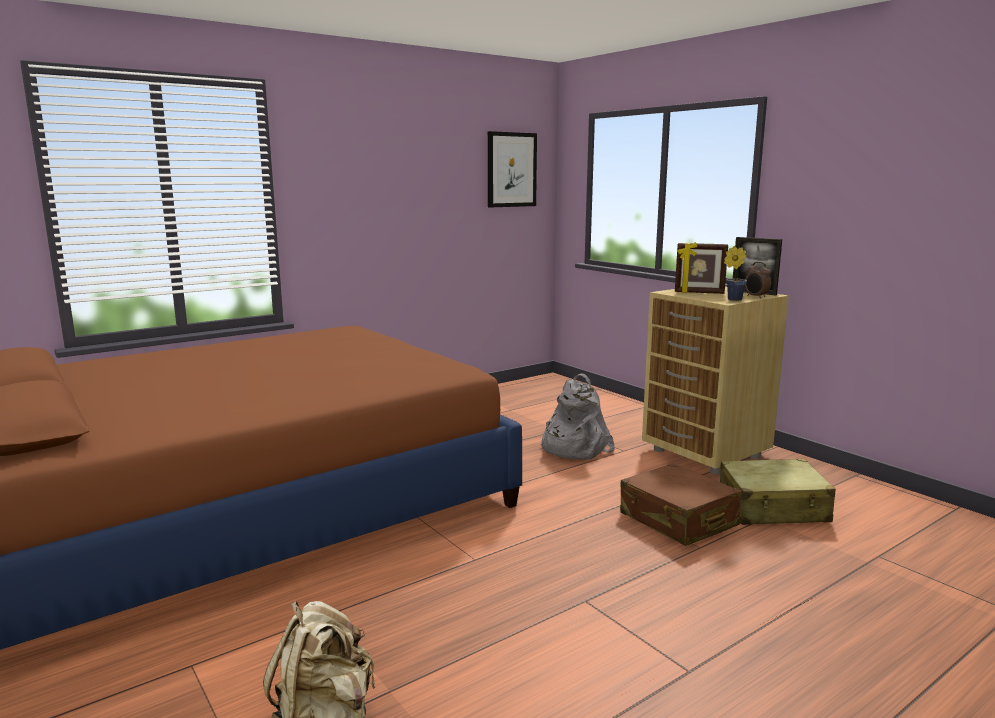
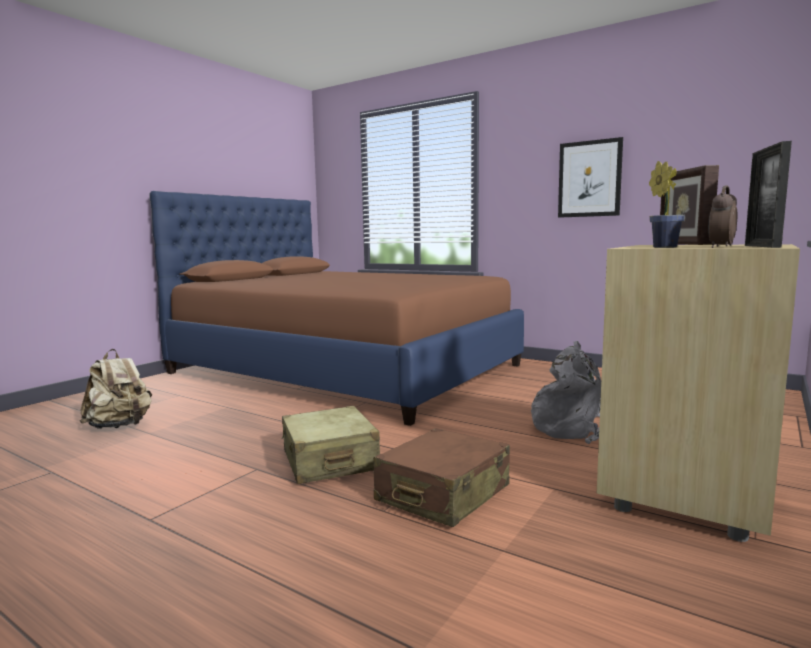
camera: 70 degrees right, 5 degrees down
(511, 170) = (739, 128): picture -> picture (589, 179)
(773, 508) = (545, 557): beige suitcase -> beige suitcase (329, 461)

